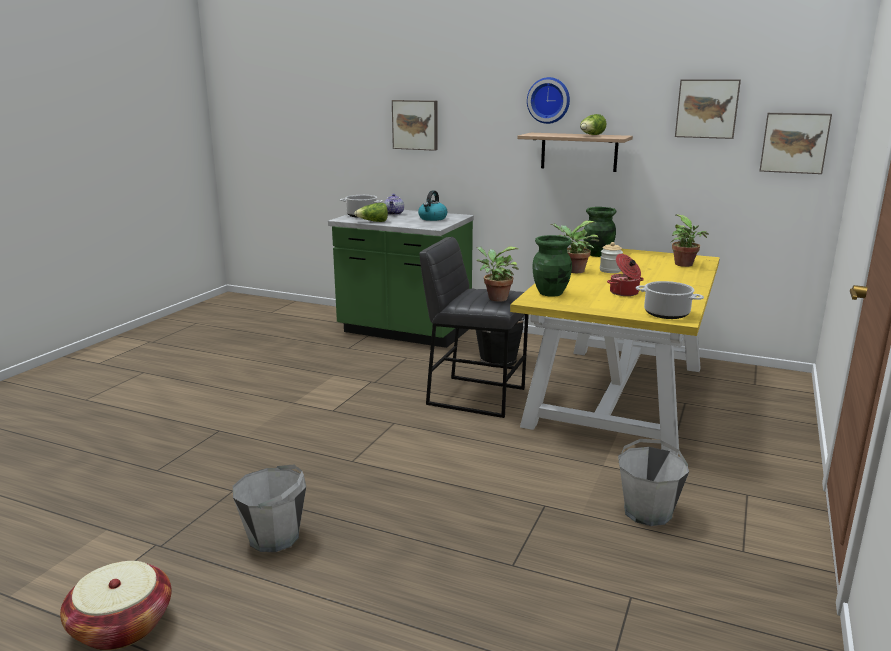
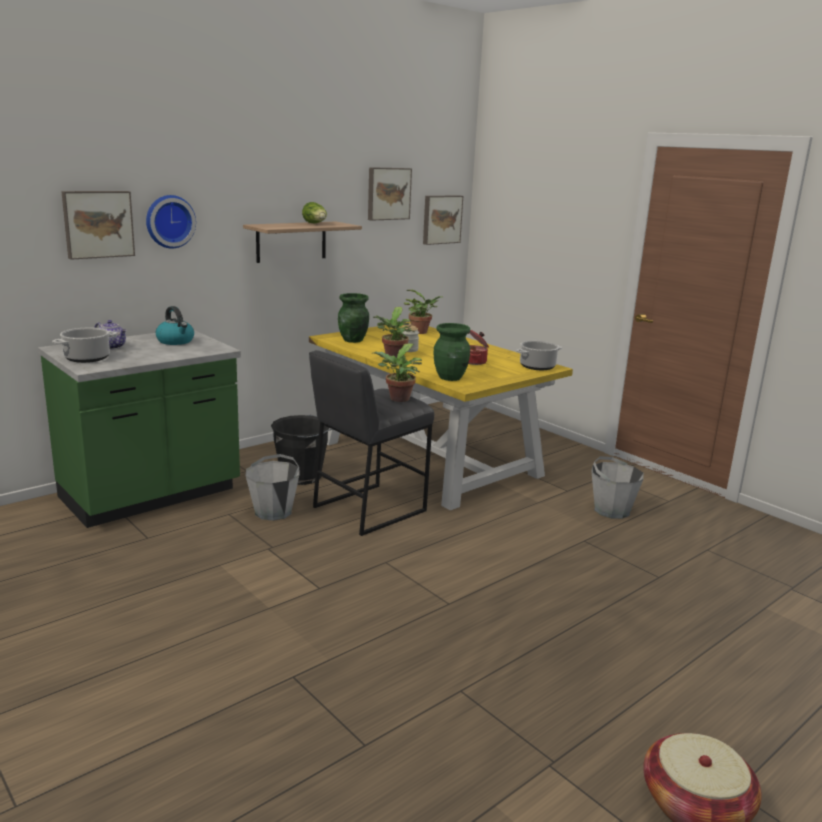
camera: 65 degrees left, 0 degrees up
(274, 537) = (571, 679): grey bucket -> grey bucket (273, 511)
(373, 222) = (138, 361): lettuce -> none
(549, 100) = (260, 188): wall clock -> wall clock (169, 221)

